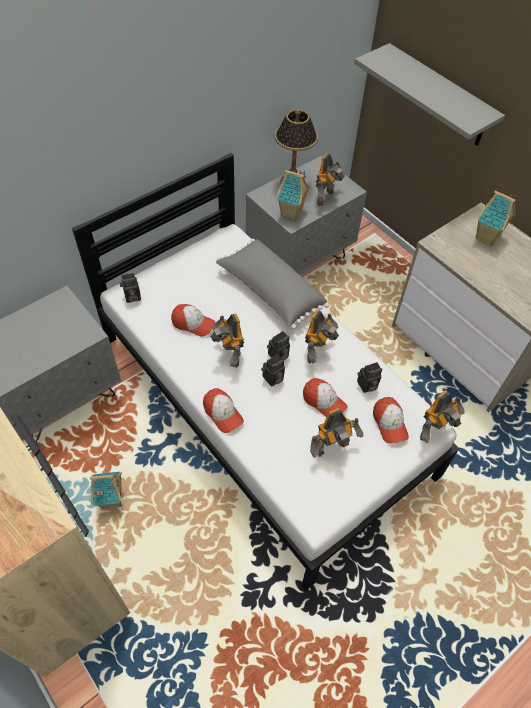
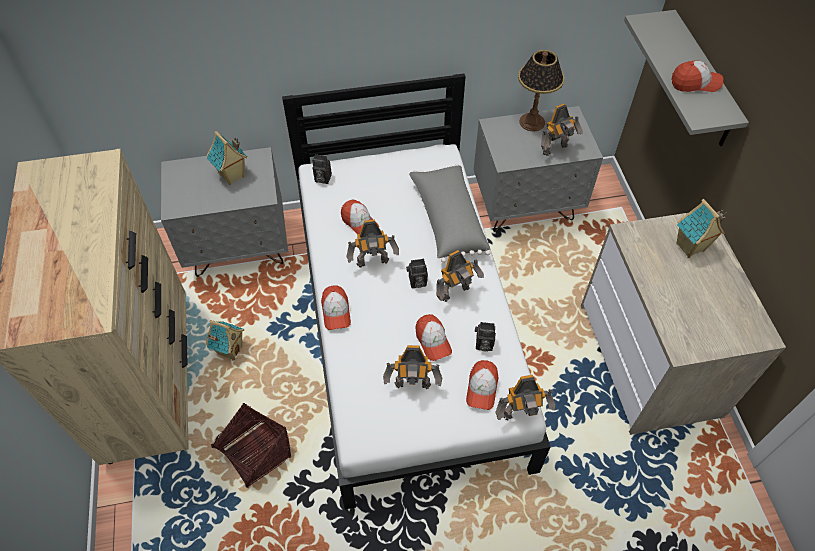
camera: 30 degrees right, 0 degrees up
(194, 583) = (256, 453): none -> basket
(229, 355) = (373, 263): toy robot -> toy robot turned 105 degrees counterclockwise
(273, 379) = (399, 301): camera -> none
(292, 213) = (511, 153): toy house -> toy house (232, 176)
(446, 97) = (695, 83): none -> cap

